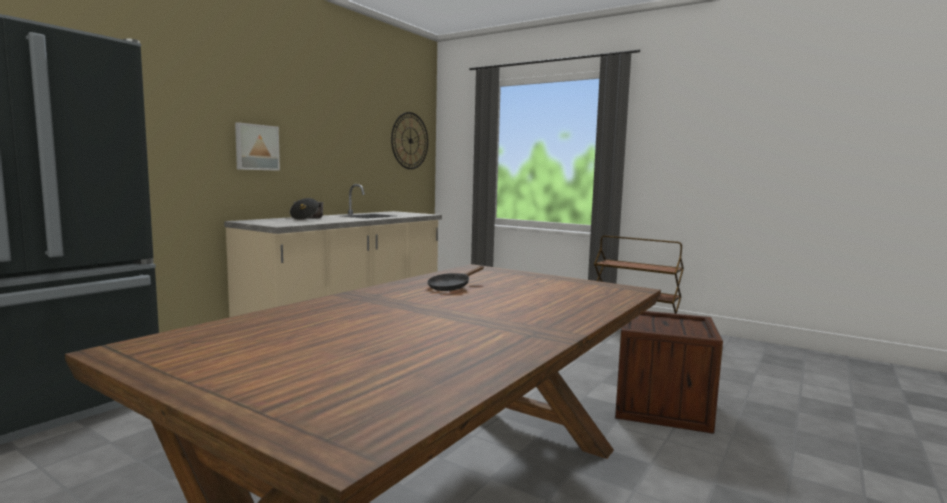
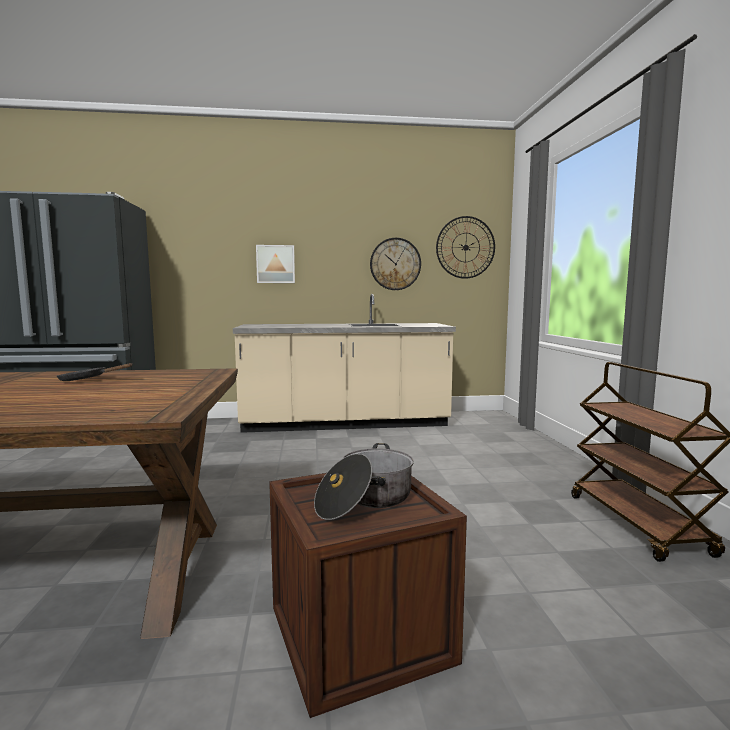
camera: 50 degrees right, 0 degrees up
(307, 218) = (308, 324): cooking pot -> cooking pot (365, 501)
(362, 153) = (395, 264): none -> wall clock

